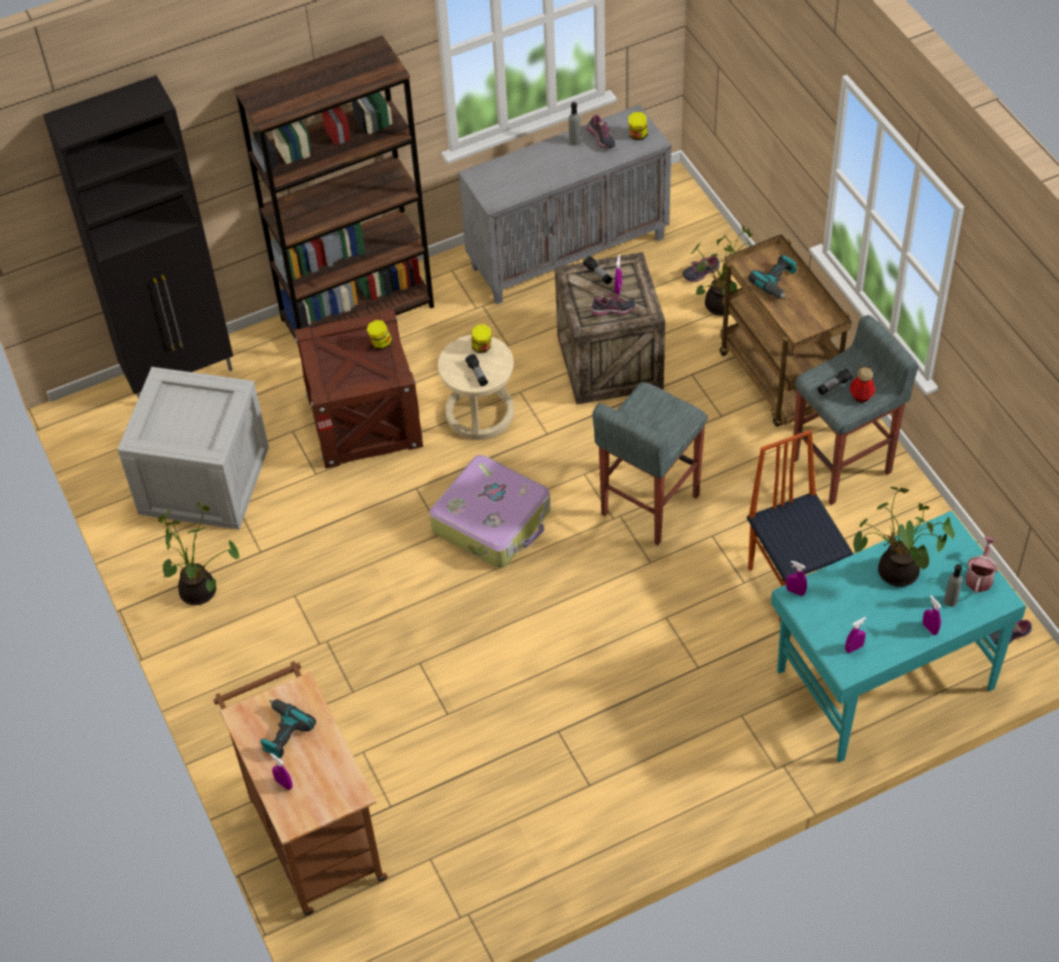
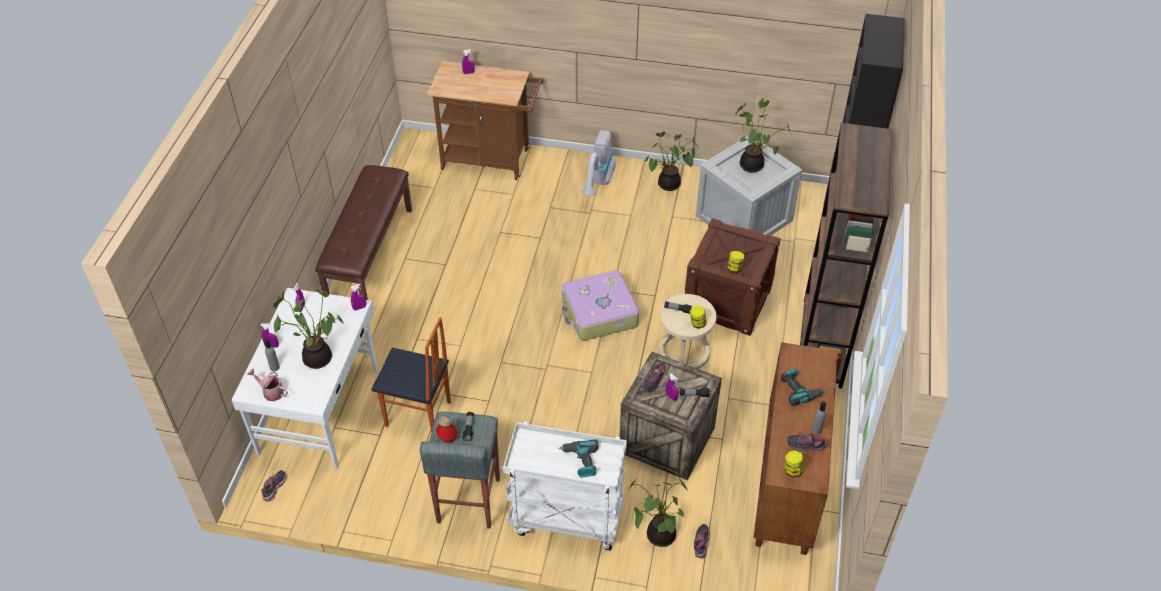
camera: 125 degrees right, 5 degrees down
(176, 419) = (753, 165): none -> potted plant
(259, 670) = (598, 183): none -> vacuum cleaner
(282, 732) = (495, 83): power drill -> power drill (799, 390)
(568, 251) = (788, 482): grey cabinet -> brown cabinet
(621, 830) = (369, 255): none -> brown bench
(648, 505) = (539, 386): grey stool -> none
(780, 380) = (565, 519): brown cart -> white cart
(882, 678) = (321, 410): turquoise desk -> white desk
(980, 576) = (271, 392): watering can -> watering can turned 150 degrees clockwise

